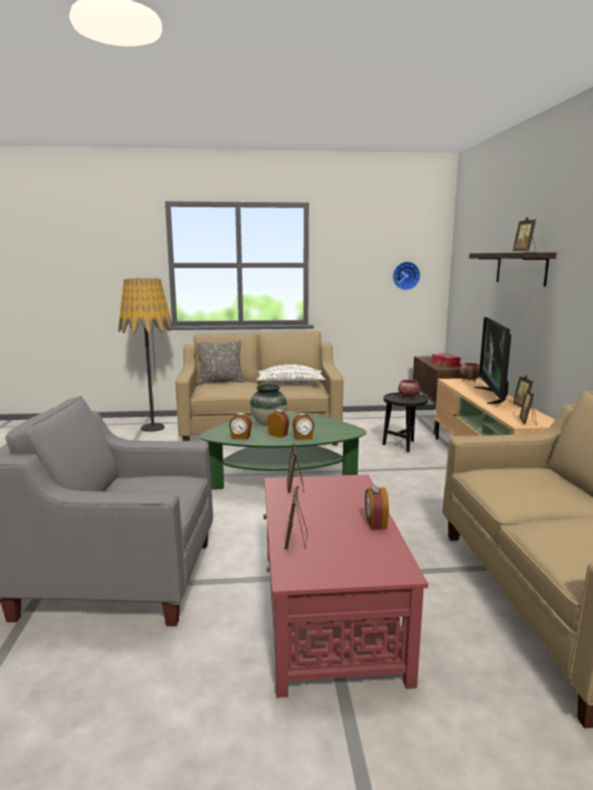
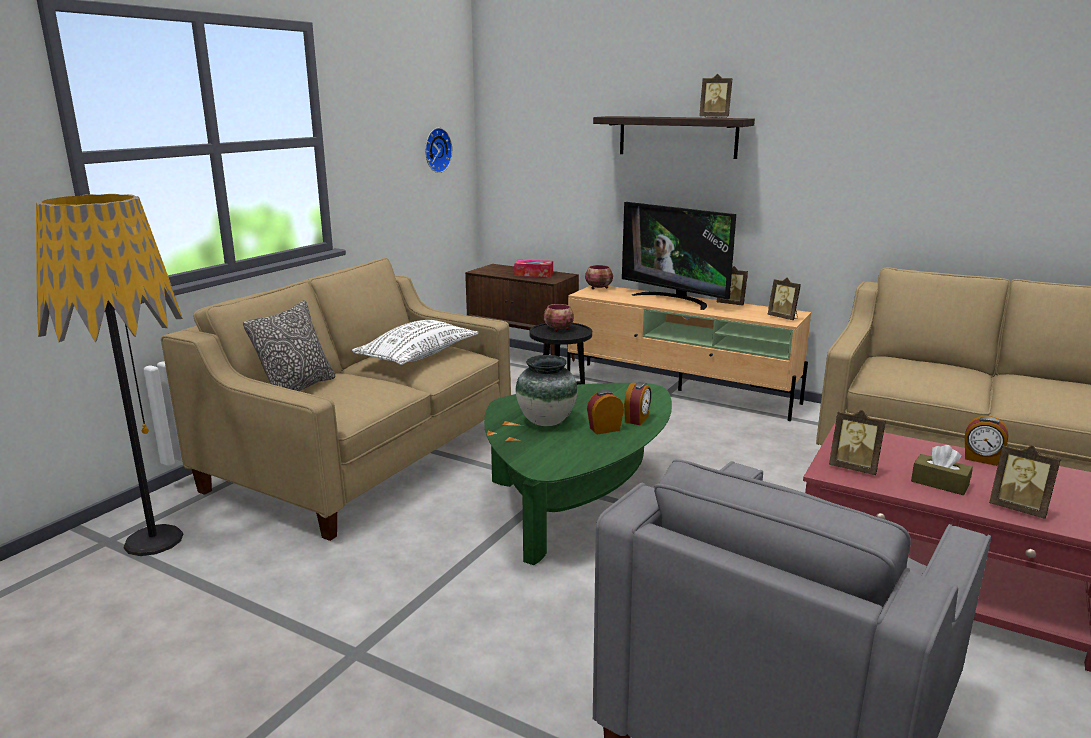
camera: 55 degrees left, 5 degrees up
(240, 437) = (584, 453): alarm clock -> none
(306, 513) = (939, 483): none -> brown tissue box

